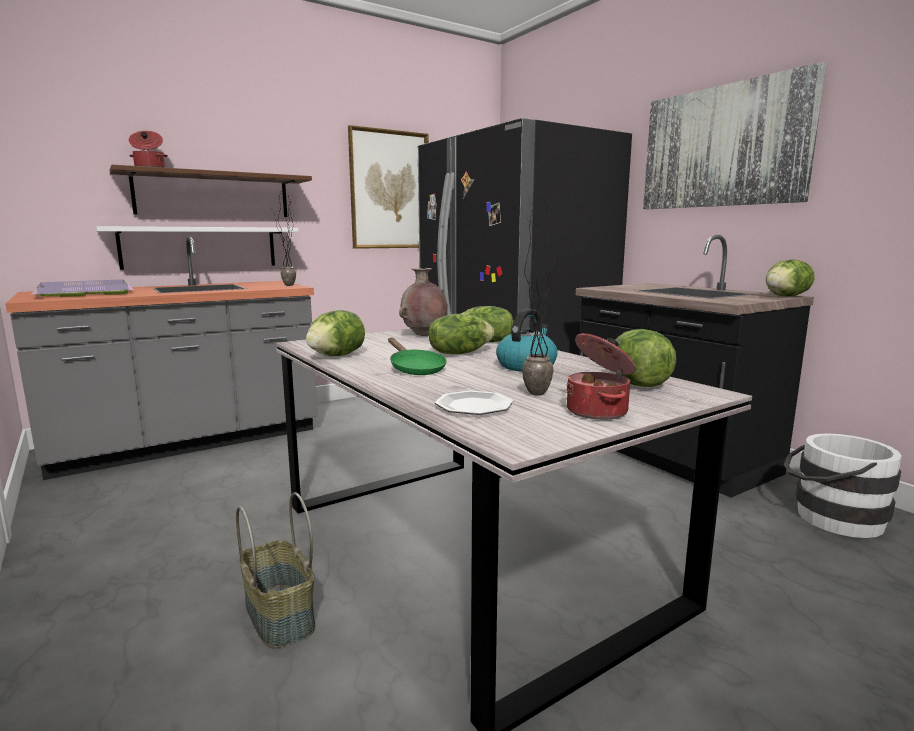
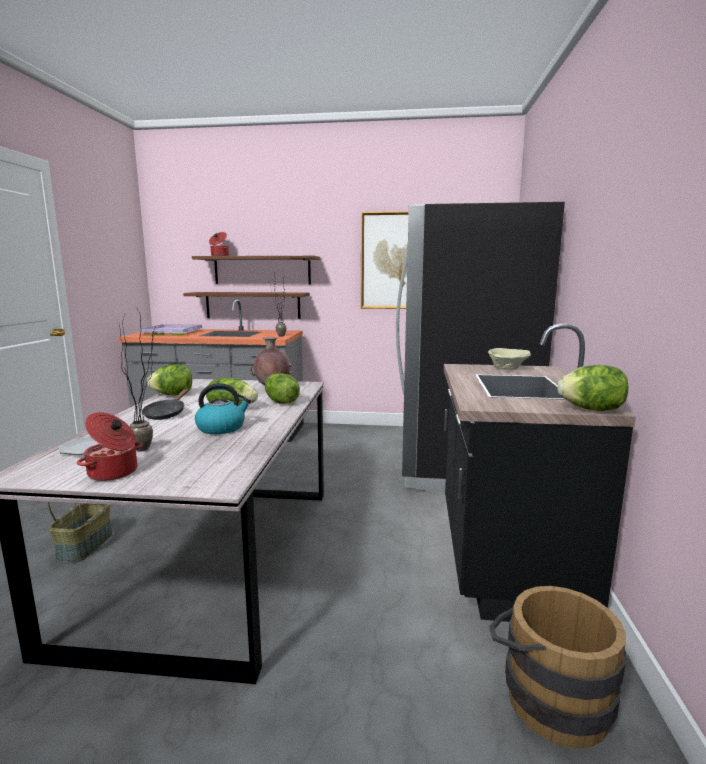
camera: 40 degrees right, 0 degrees up
(200, 247) = (252, 305): white shelf -> brown shelf
(415, 369) = (166, 414): green frying pan -> black frying pan
(634, 286) = (508, 369): none -> beige bowl
(637, 384) = (215, 462): lettuce -> none
(723, 147) = (607, 218): picture -> none
(830, 518) = (547, 695): white bucket -> brown bucket

